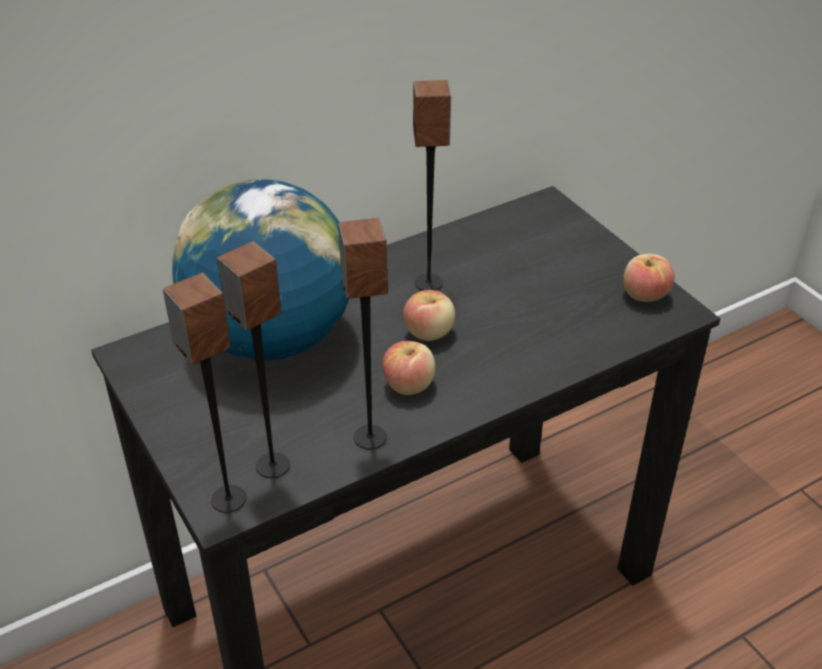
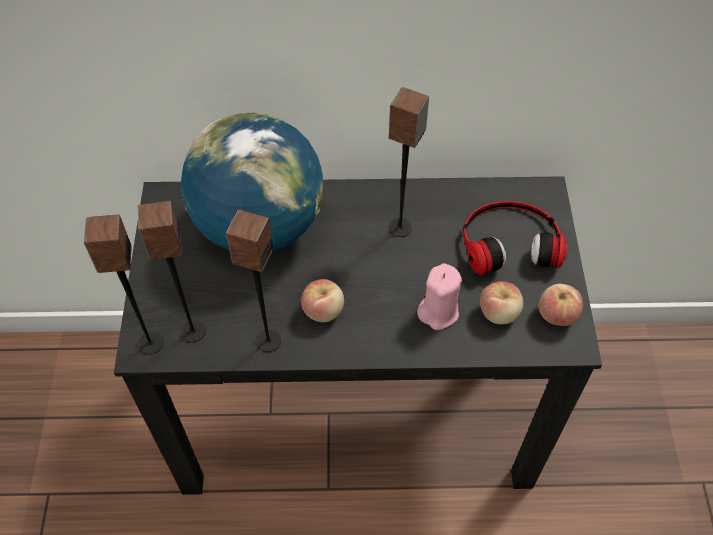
camera: 30 degrees right, 15 degrees up
(429, 332) = (369, 272): apple -> apple (499, 313)
(530, 337) = (438, 311): none -> pink candle
(548, 254) = (509, 241): none -> headphones

